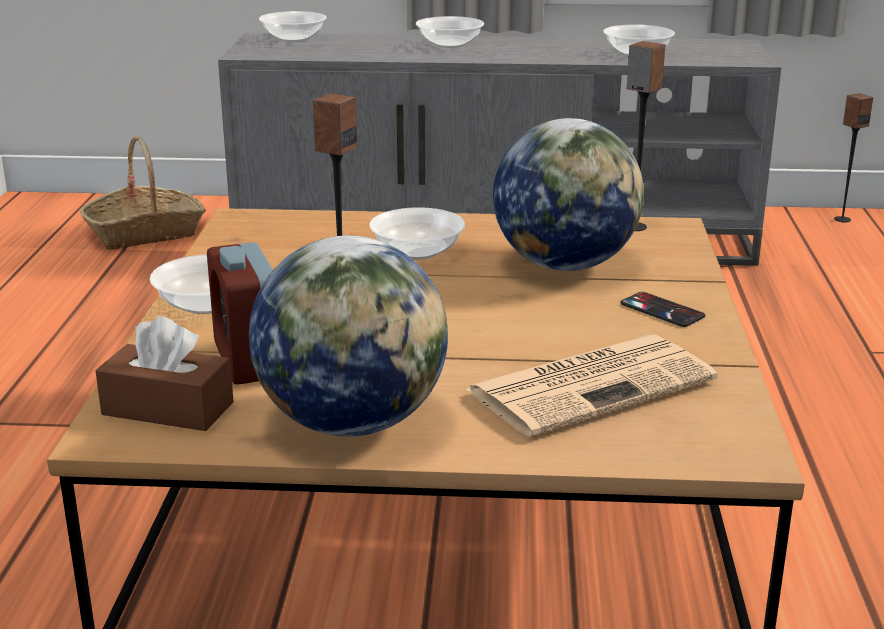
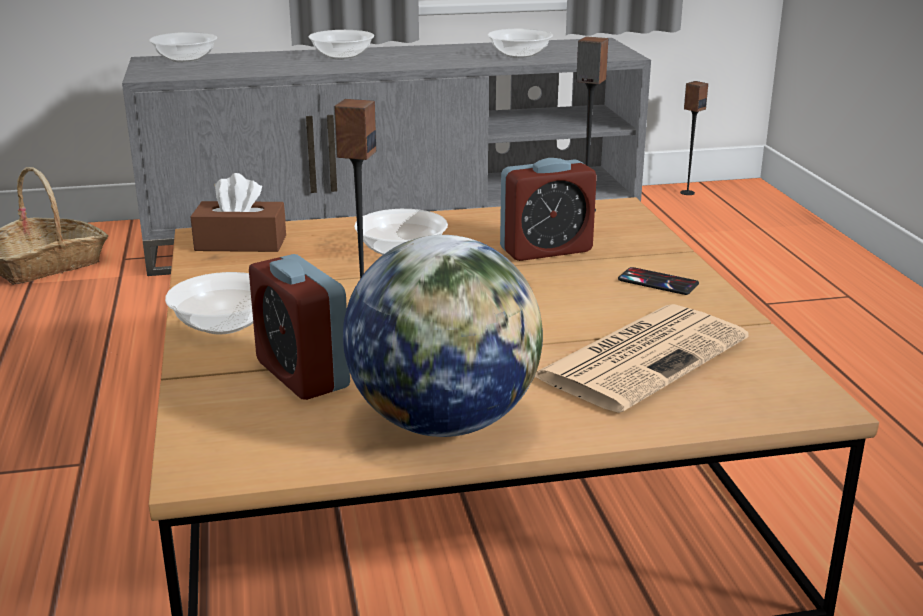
camera: 15 degrees left, 0 degrees up
(168, 408) = (248, 433): brown tissue box -> brown tissue box (241, 243)
(565, 265) = (546, 250): globe -> alarm clock

